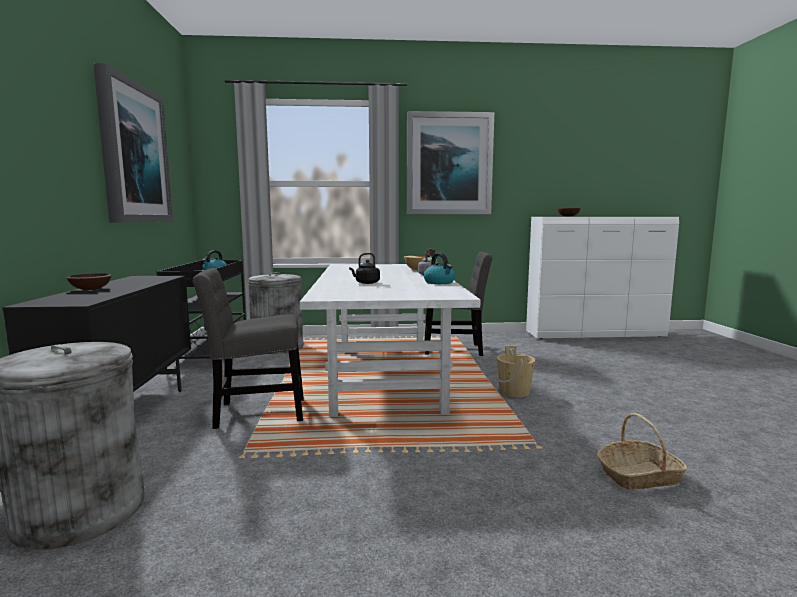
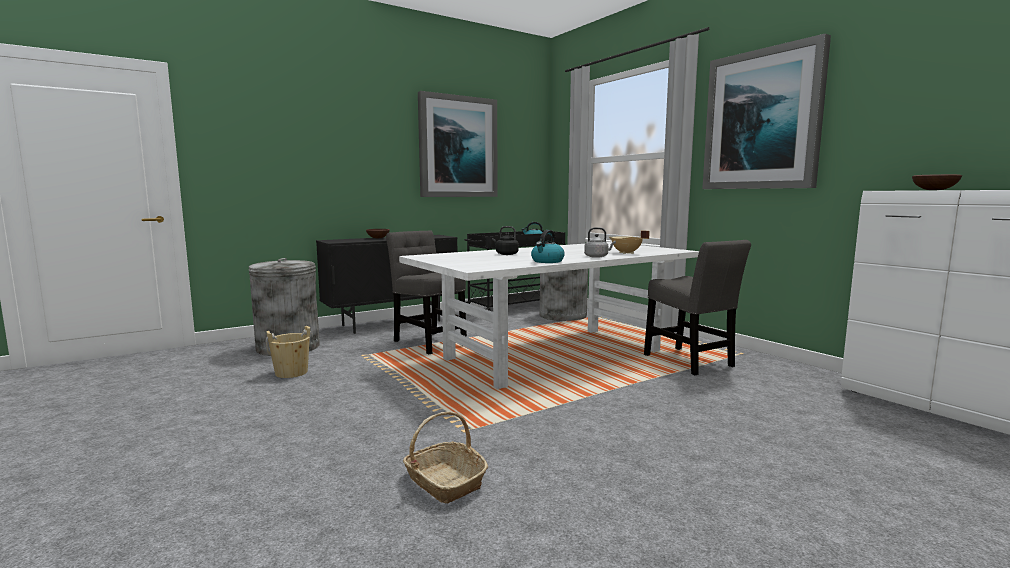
camera: 60 degrees right, 0 degrees up
(514, 392) = (598, 404): beige bucket -> beige bucket (291, 373)

